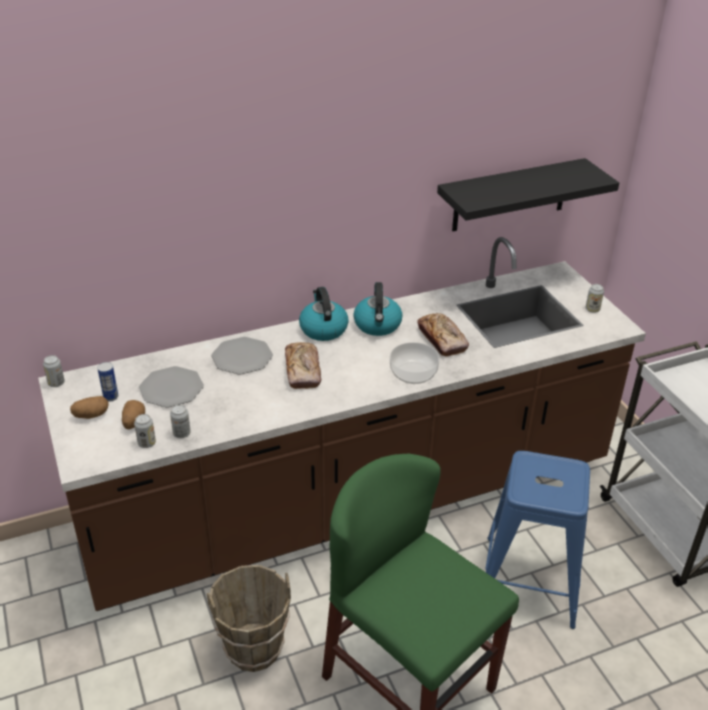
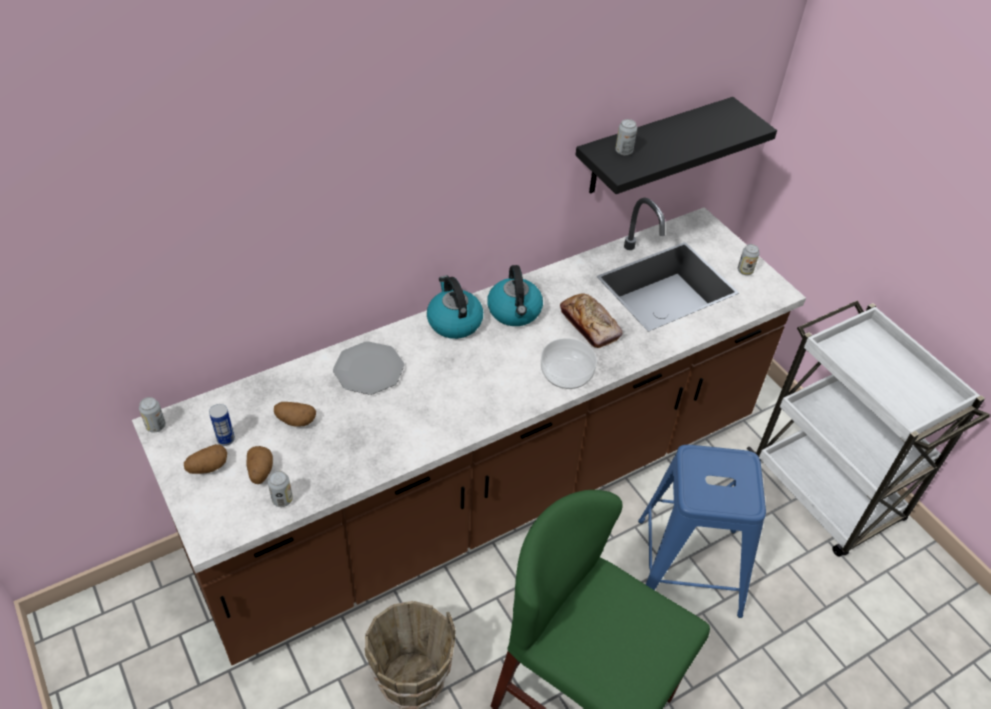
camera: 10 degrees left, 10 degrees up
(171, 388) = (295, 420): plate -> potato
(182, 434) = (320, 482): can -> can (624, 151)
(302, 371) = (442, 382): bread -> none

